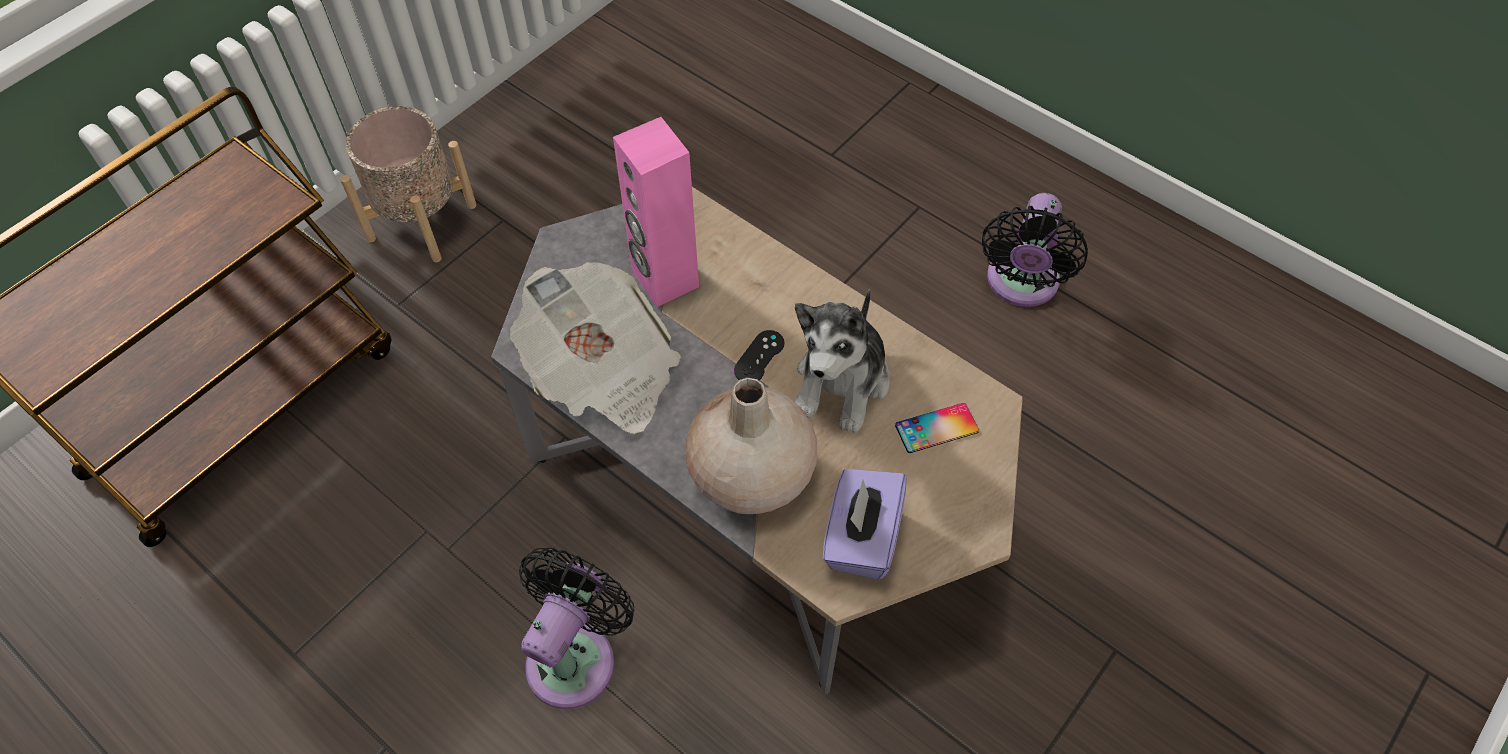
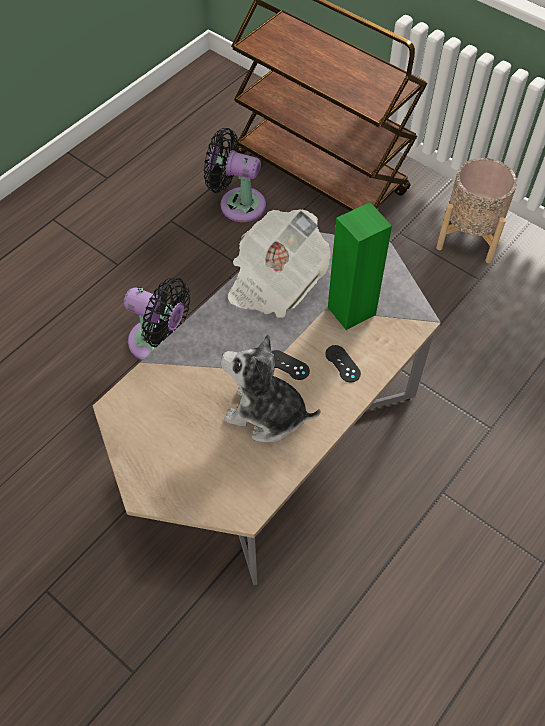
camera: 90 degrees right, 0 degrees up
(664, 279) = (351, 310): pink speaker -> green speaker
(750, 474) = (196, 360): beige vase -> none
(756, 293) = (342, 364): none -> black game controller
(860, 538) = (146, 420): purple tissue box -> none
(936, 428) = (227, 472): phone -> none
(1020, 284) = (468, 643): black fan -> black fan (237, 203)

